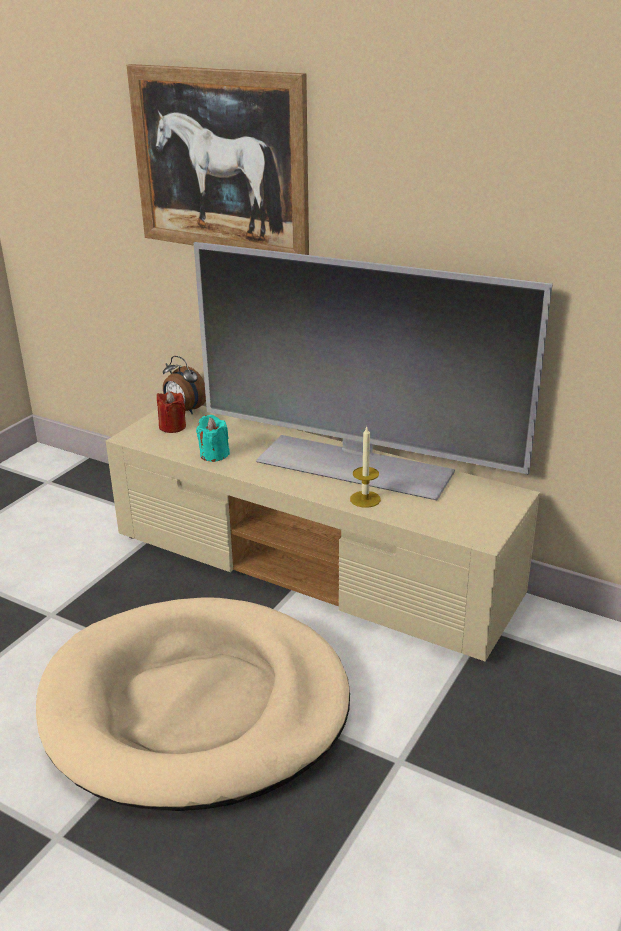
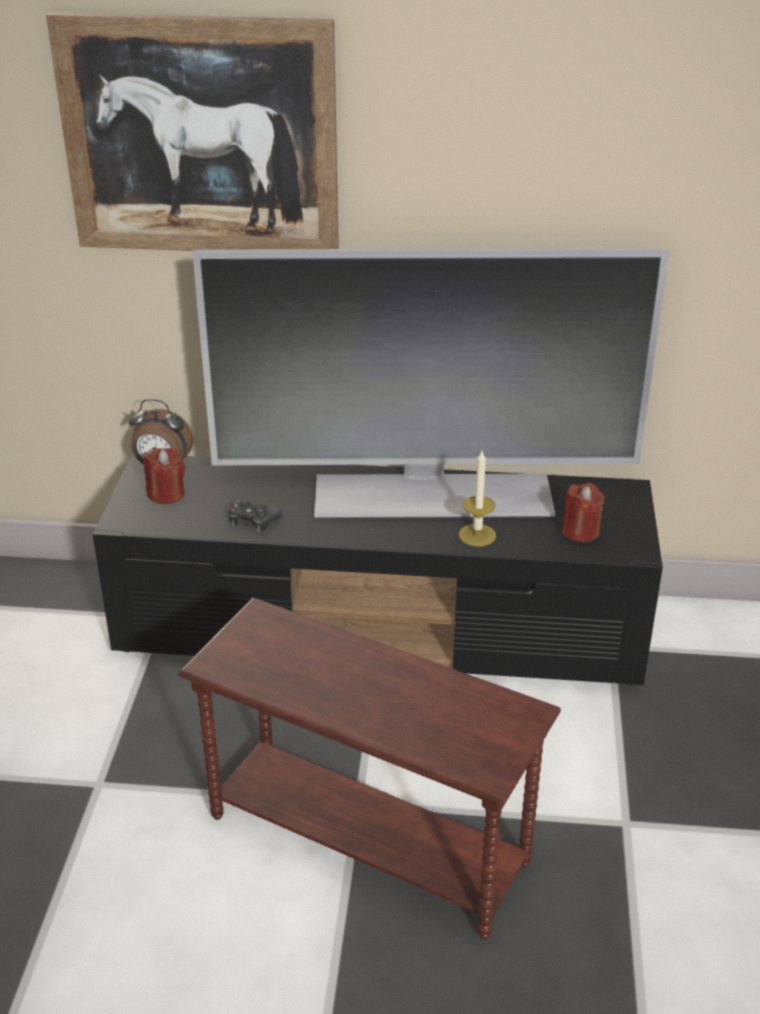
camera: 25 degrees left, 5 degrees up
(196, 707) = (368, 839): beige dog bed -> brown side table
(214, 454) = (253, 520): turquoise candle -> black game controller
(315, 568) = (383, 628): beige tv stand -> black tv stand
(449, 515) = (580, 531): none -> red candle

